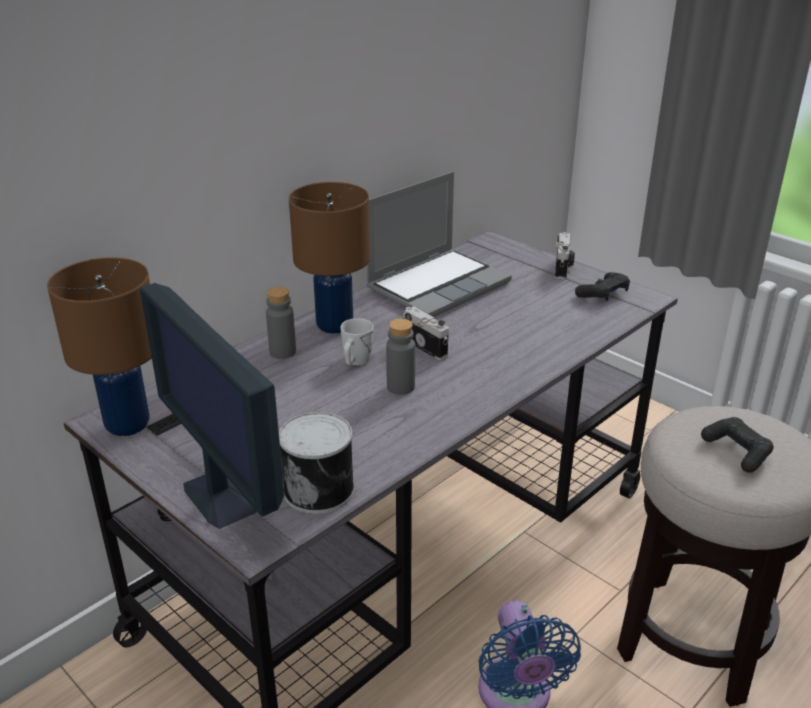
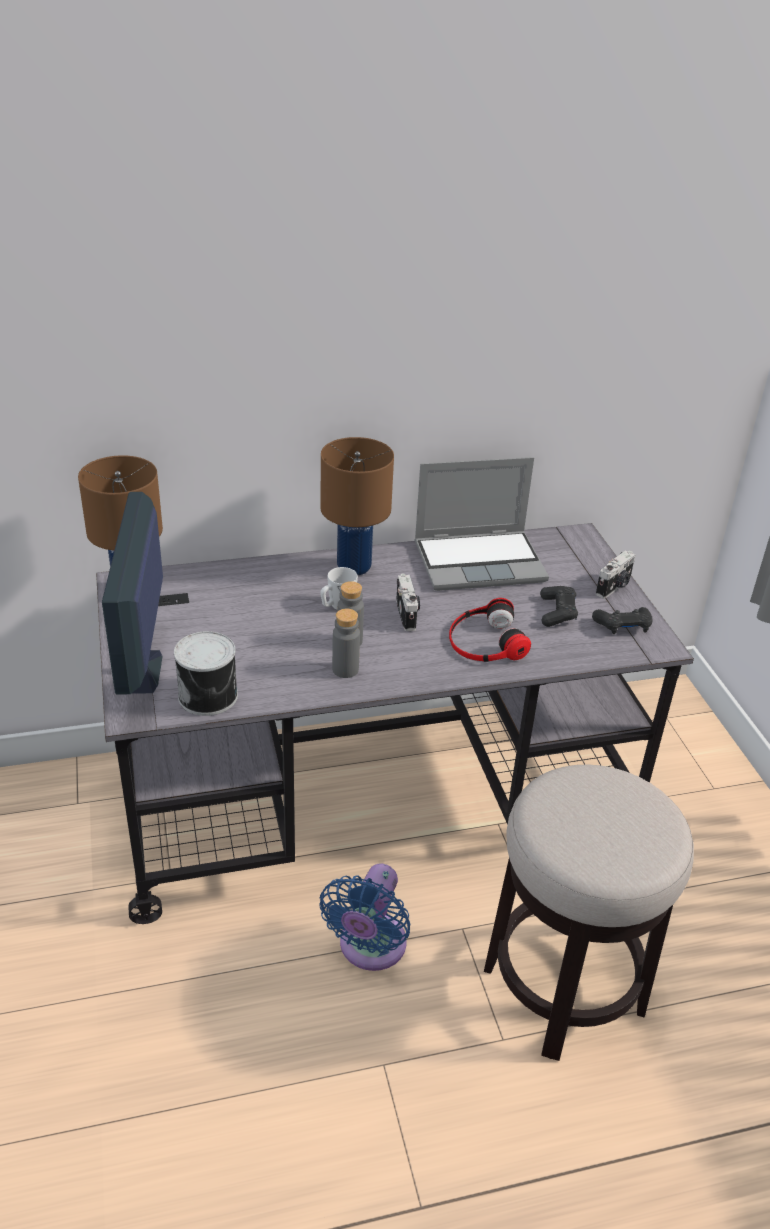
camera: 30 degrees right, 5 degrees up
(282, 352) = (292, 575): grey bottle -> grey bottle (345, 669)
(515, 343) = (485, 641): none -> headphones
(737, 451) = (595, 820): black game controller -> black game controller (557, 612)

